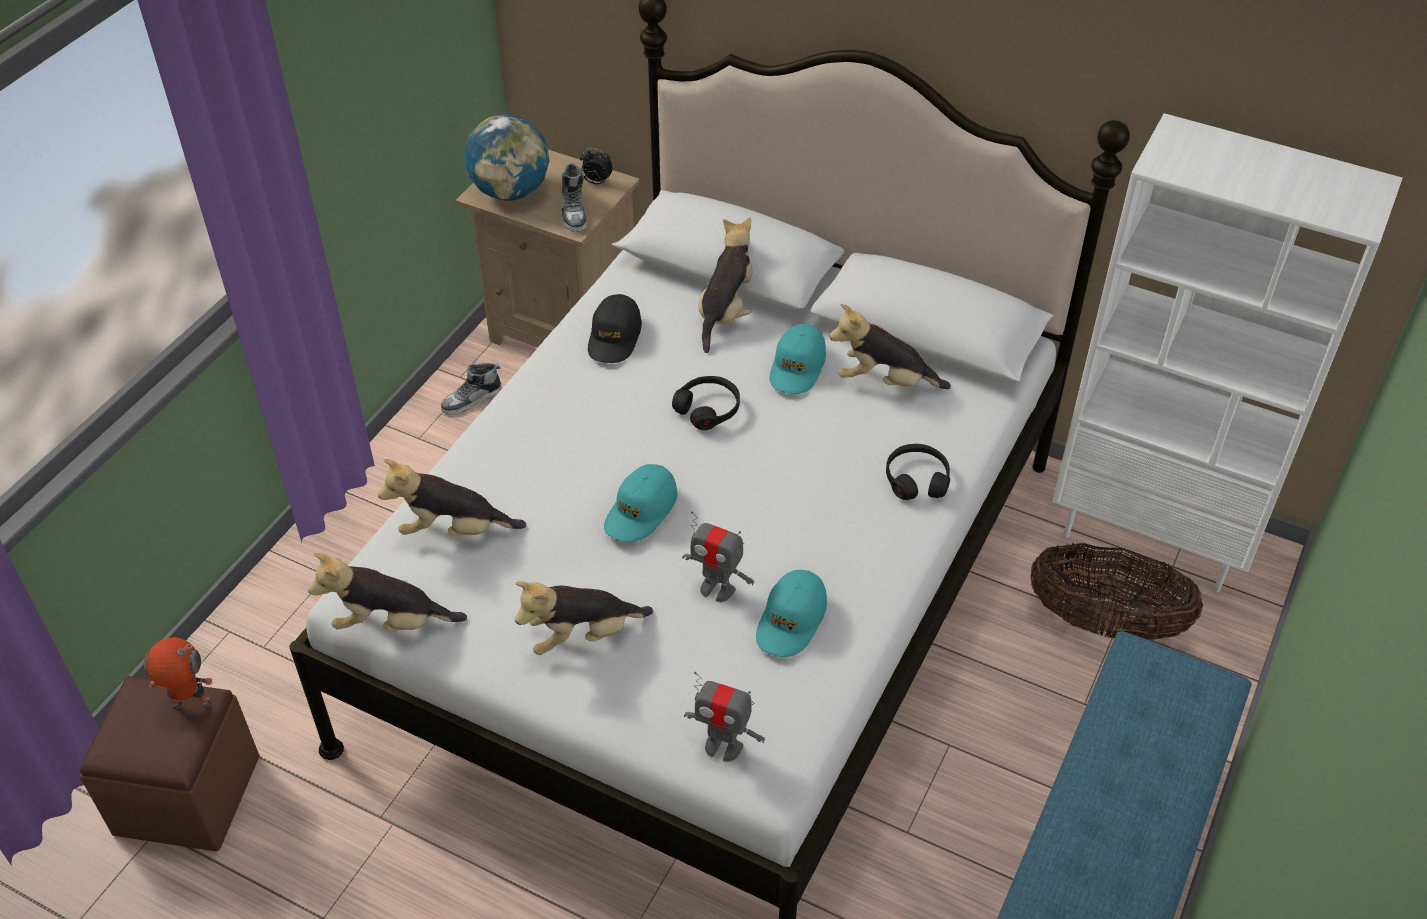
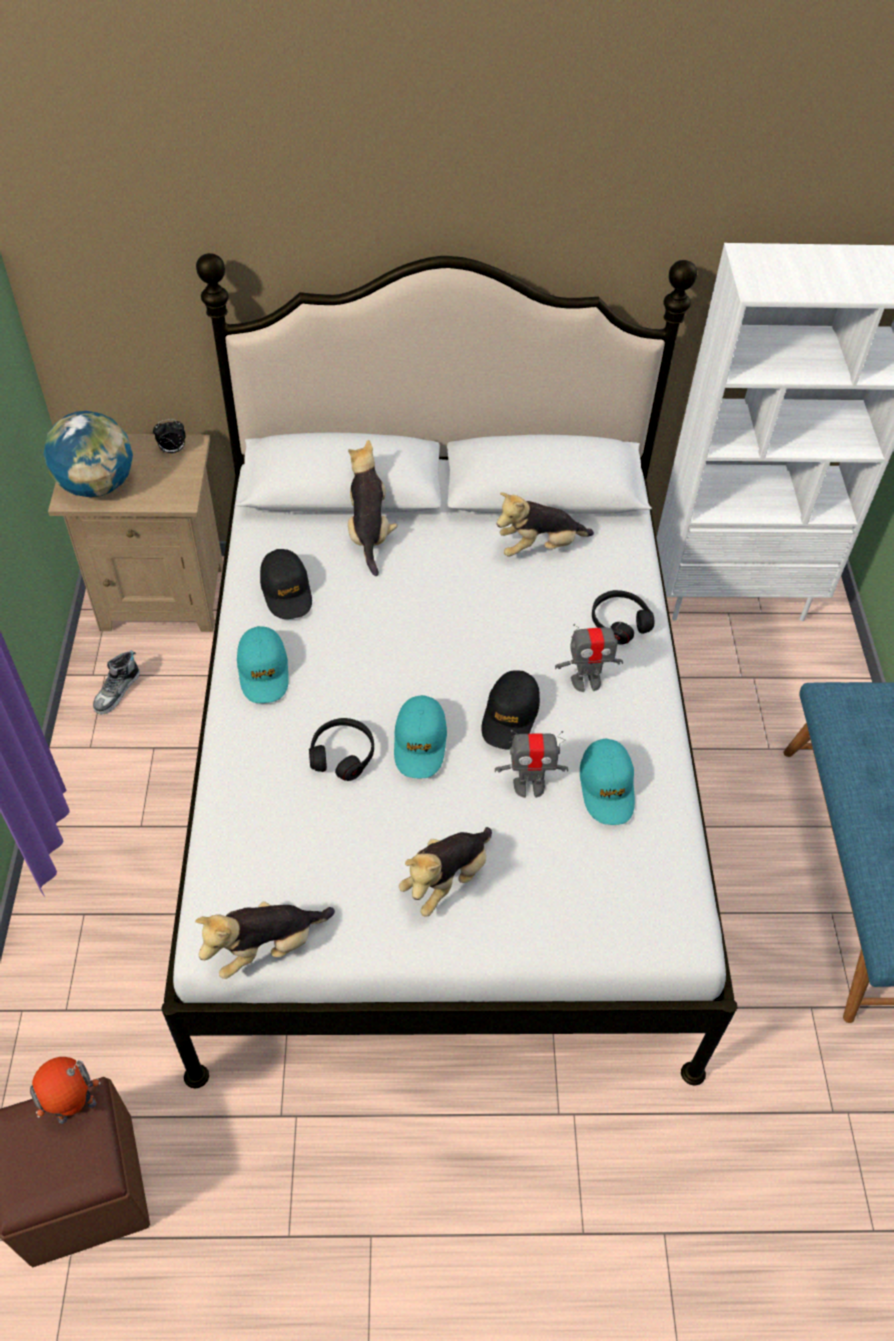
camera: 30 degrees left, 5 degrees up
(454, 530) = (266, 832): plush toy -> none
(574, 211) = (170, 485): shoe -> none
(708, 408) = (413, 626): black headphones -> black headphones (342, 754)
(723, 746) = (628, 924): toy robot -> toy robot (586, 681)
(743, 521) = (510, 715): none -> black cap
(797, 367) = (461, 560): turquoise cap -> turquoise cap (263, 671)
(1105, 623) = (744, 678): basket -> none

